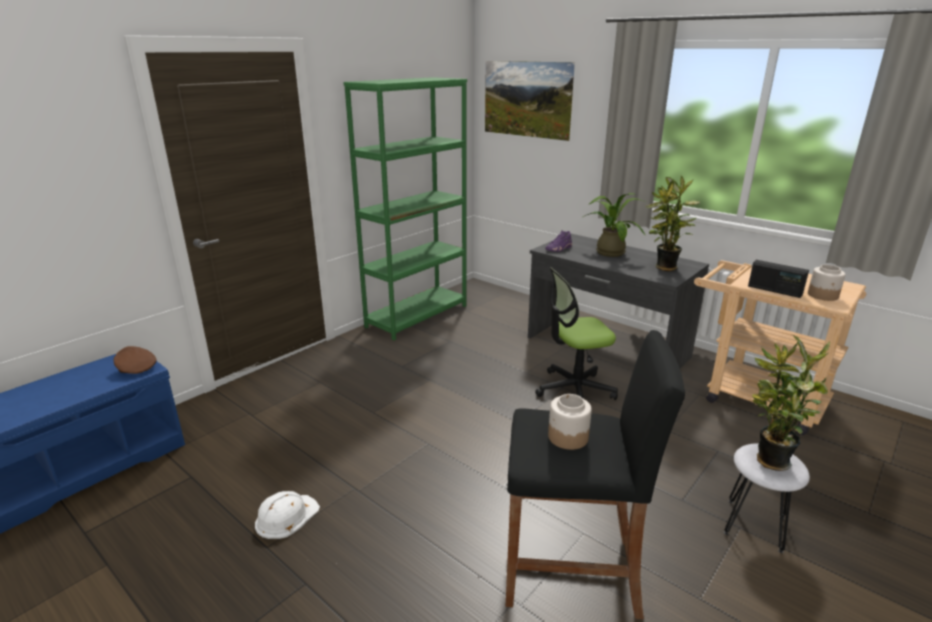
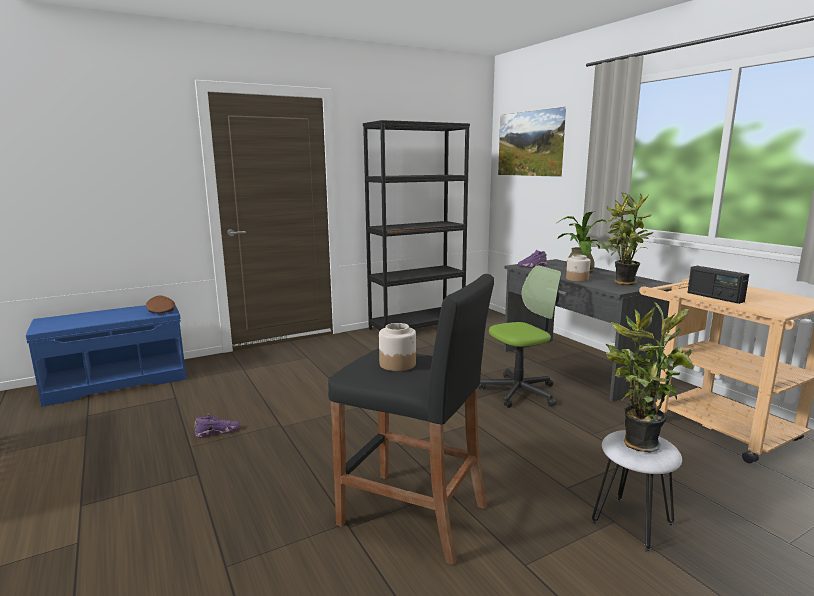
camera: 20 degrees right, 10 degrees down
(286, 516) = (218, 432): white hard hat -> purple shoe
(417, 316) = (417, 326): green bookcase -> black bookcase
(574, 390) = (519, 392): office chair -> office chair turned 150 degrees clockwise
(823, 295) = (770, 304): jar -> jar (577, 279)

